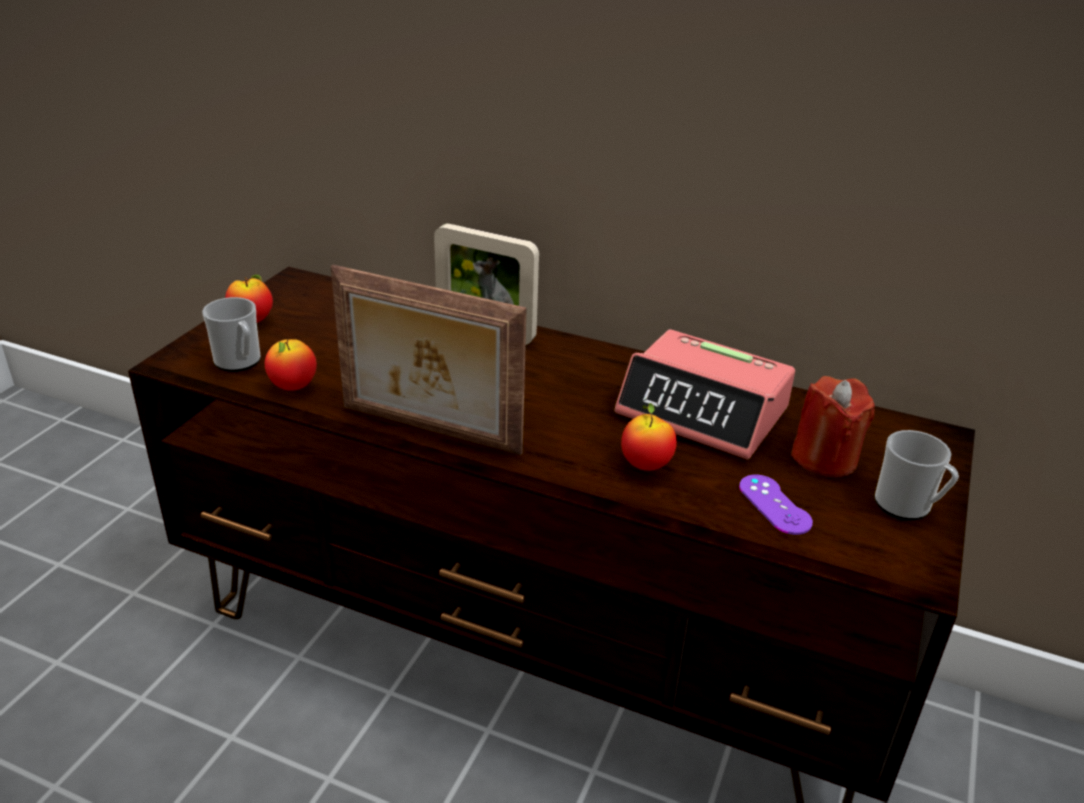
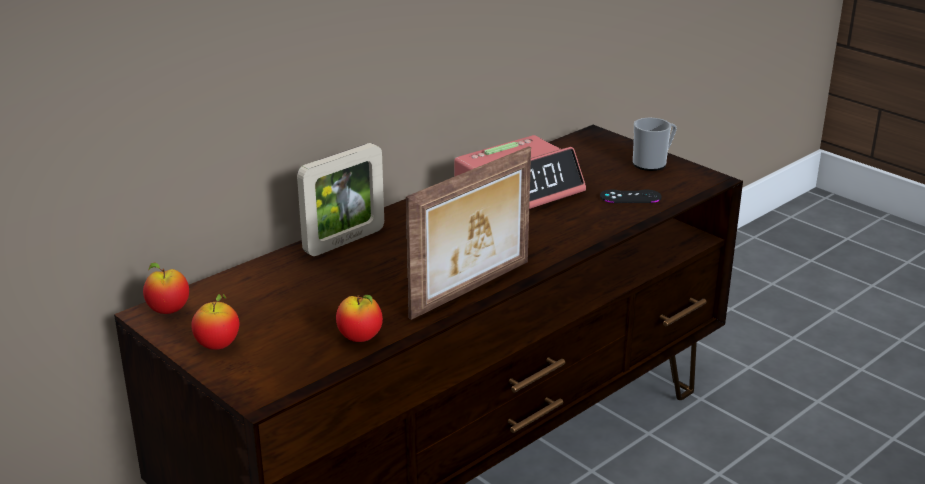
camera: 65 degrees left, 5 degrees down
(240, 362) = (294, 360): mug -> none
(645, 465) = (566, 223): apple -> apple (168, 310)
(774, 505) = (630, 197): purple game controller -> black game controller
(825, 458) = (594, 170): red candle -> none

